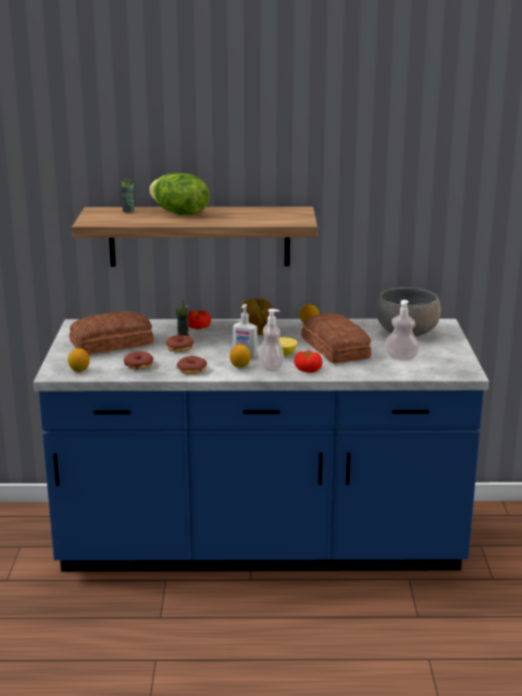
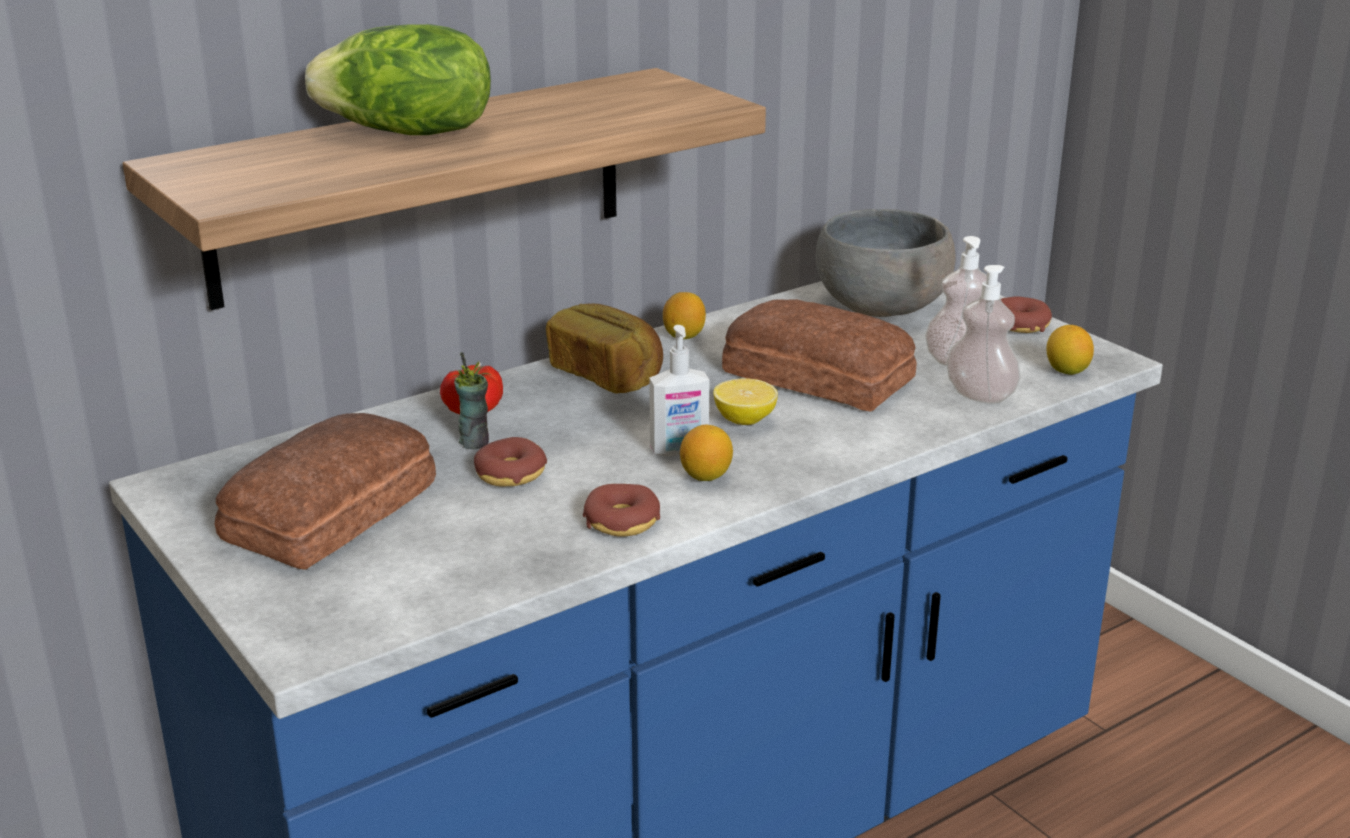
camera: 35 degrees left, 5 degrees up
(79, 370) = (355, 615): lemon -> lemon (1067, 371)
(128, 211) = (269, 150): cup -> none
(139, 365) = (484, 550): donut -> donut (1020, 324)
(271, 368) = (773, 460): soap dispenser -> soap dispenser (980, 395)
(308, 370) = (848, 441): tomato -> none

